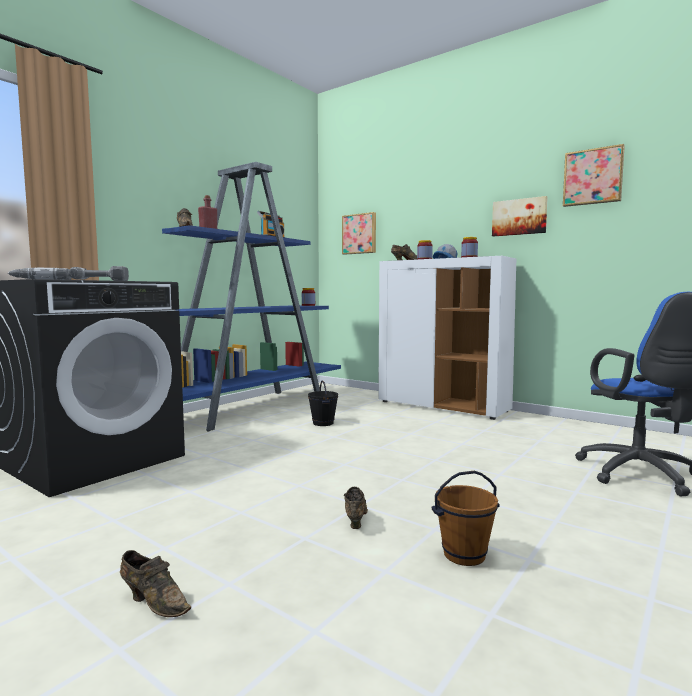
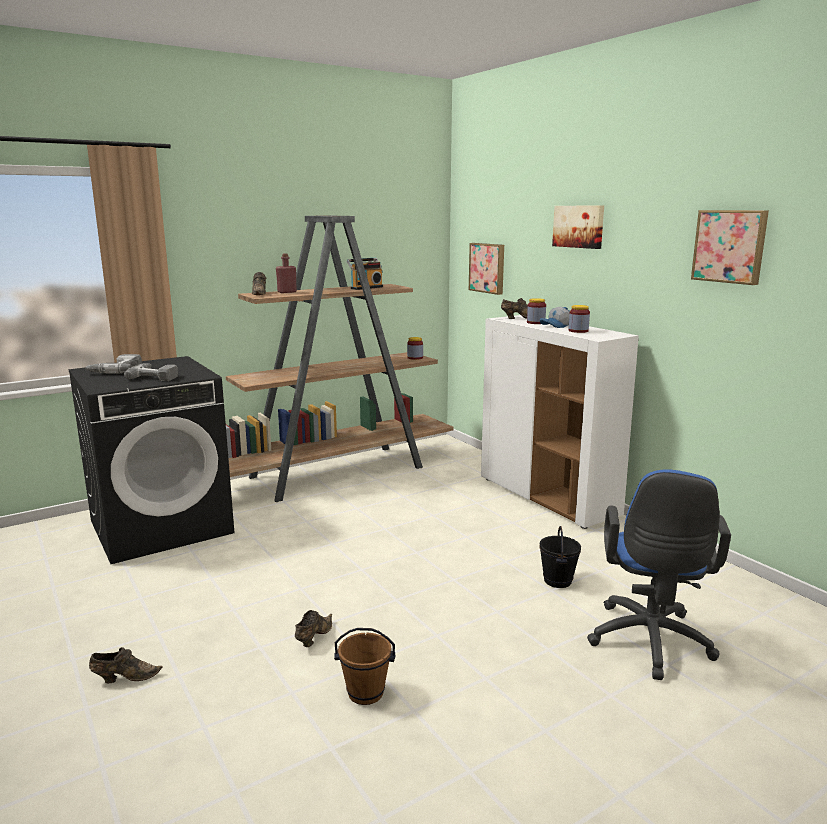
camera: 20 degrees right, 10 degrees up
(154, 602) = (124, 678): brown shoe -> brown shoe turned 60 degrees counterclockwise
(251, 408) = (339, 472): blue bookcase -> brown bookcase
(323, 423) = (391, 507): black bucket -> black bucket (558, 581)
(519, 217) = (648, 282): picture -> picture (579, 226)

